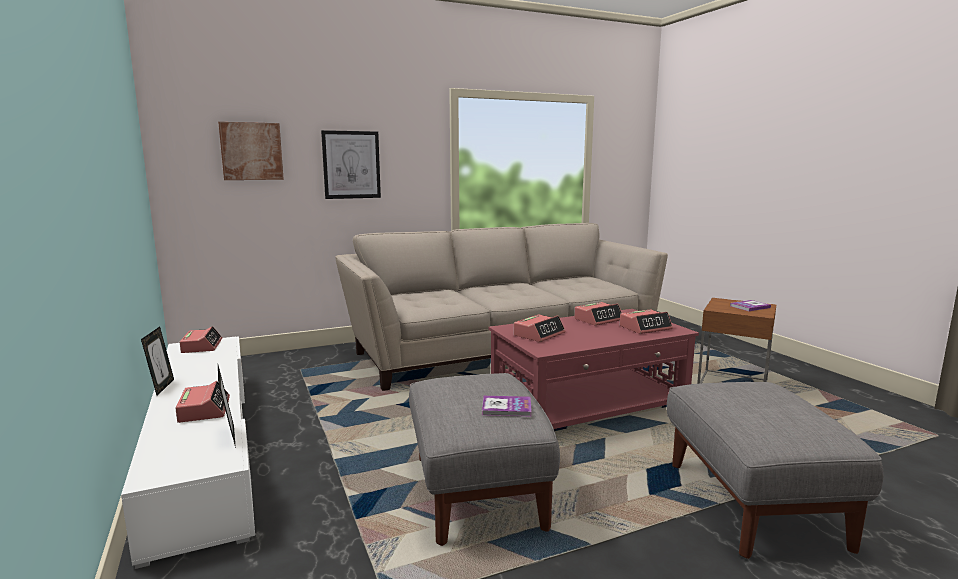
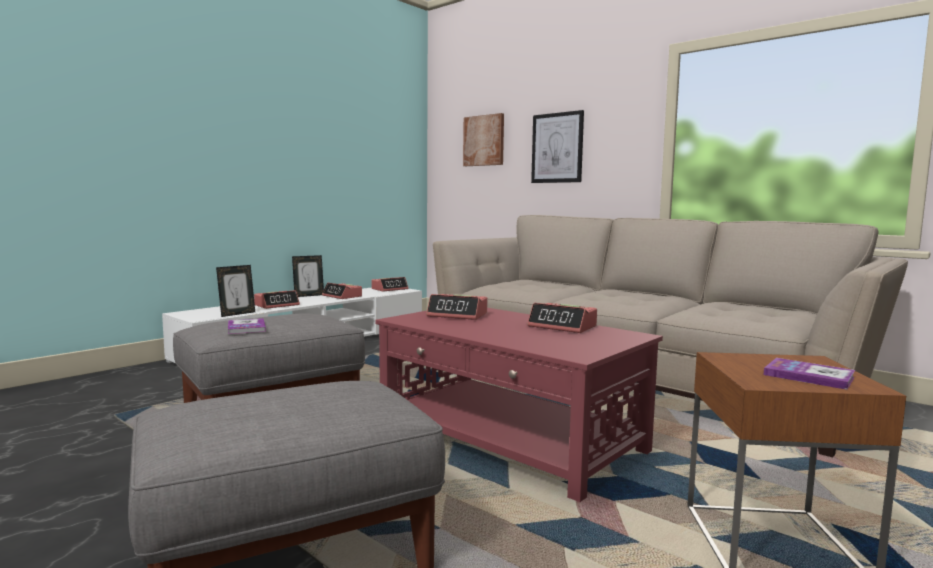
camera: 65 degrees right, 5 degrees down
(645, 328) = (559, 342): alarm clock -> alarm clock (342, 296)

